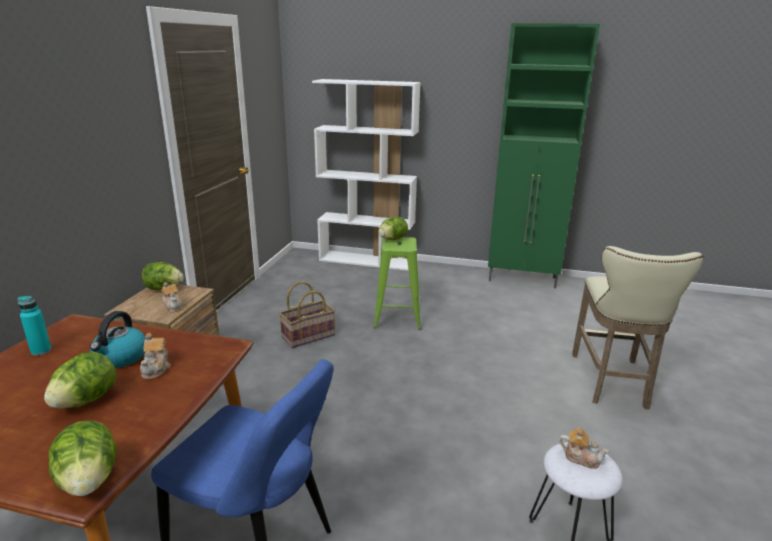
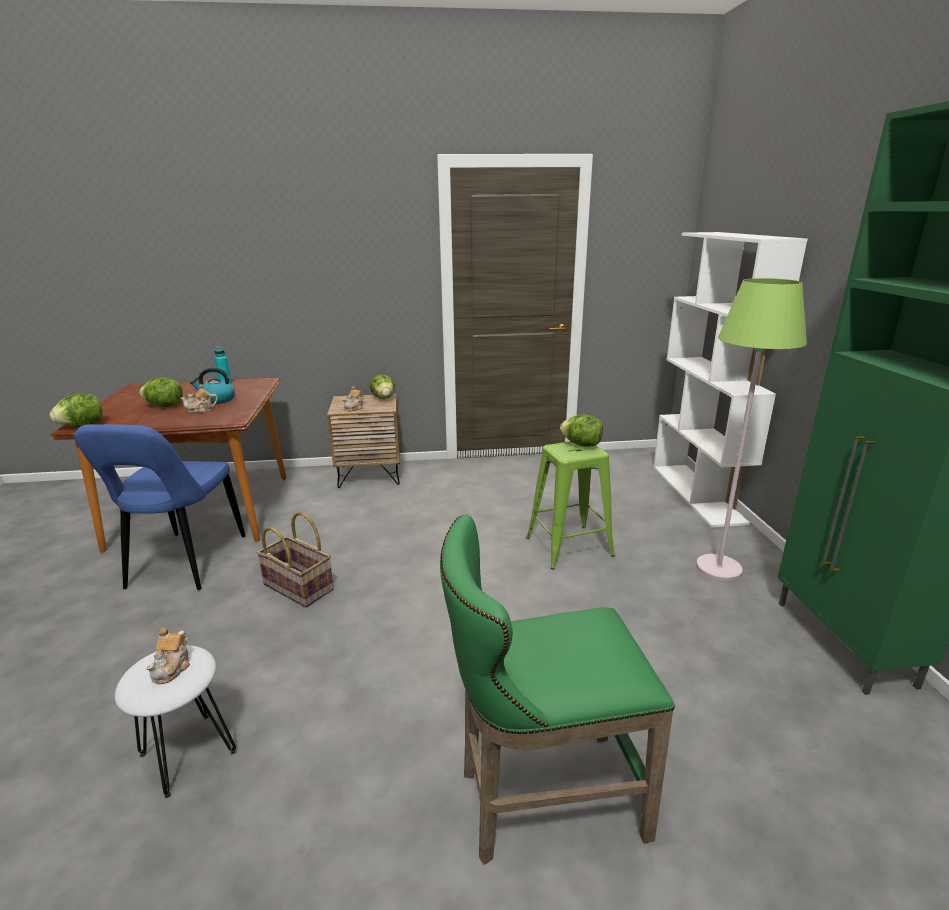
camera: 70 degrees right, 0 degrees up
(308, 335) = (479, 506): basket -> basket (299, 586)
(451, 283) = (718, 568): none -> green floor lamp
(611, 383) = (540, 799): beige stool -> green stool

